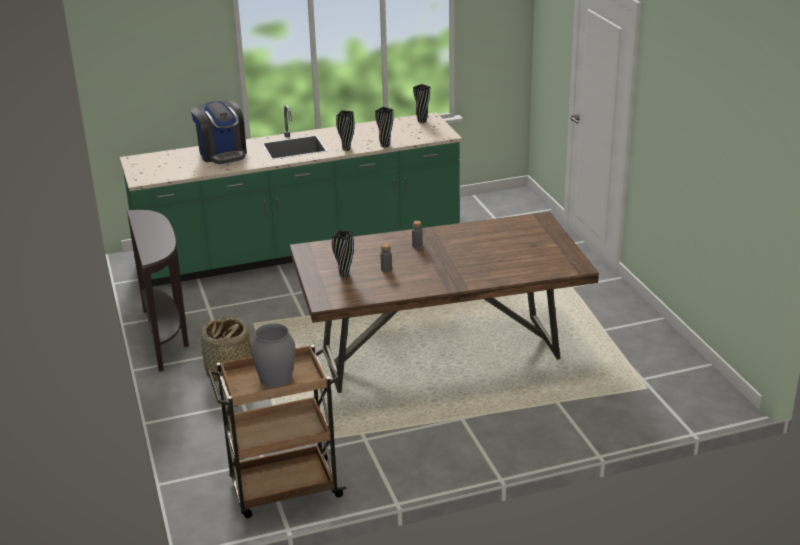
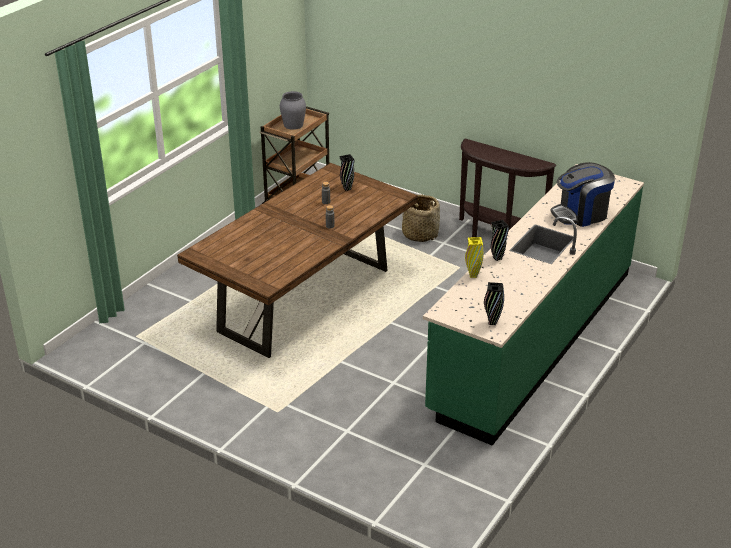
camera: 140 degrees right, 5 degrees up
(222, 153) = (581, 214): coffee machine -> coffee machine turned 45 degrees counterclockwise
(385, 146) = (473, 275): black vase -> yellow vase

